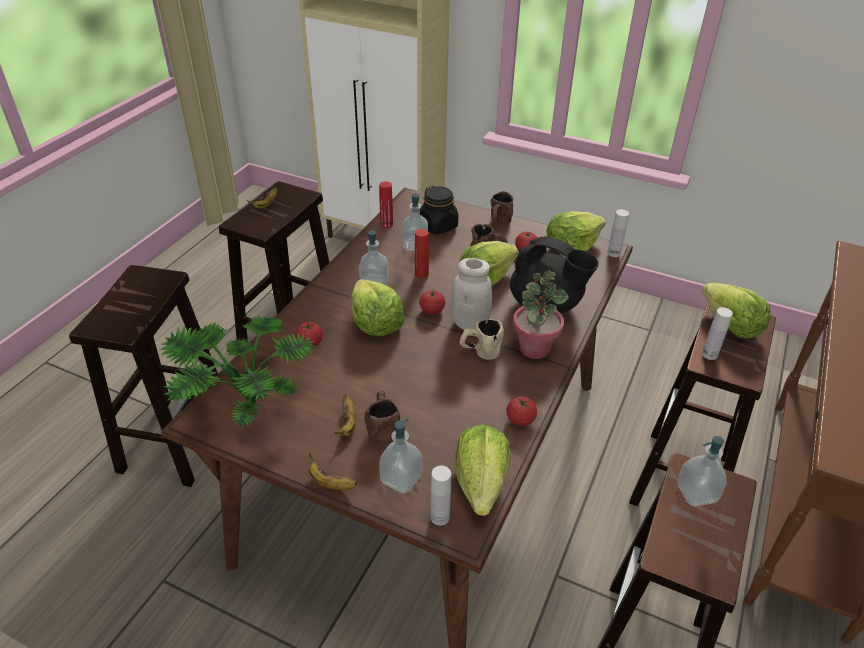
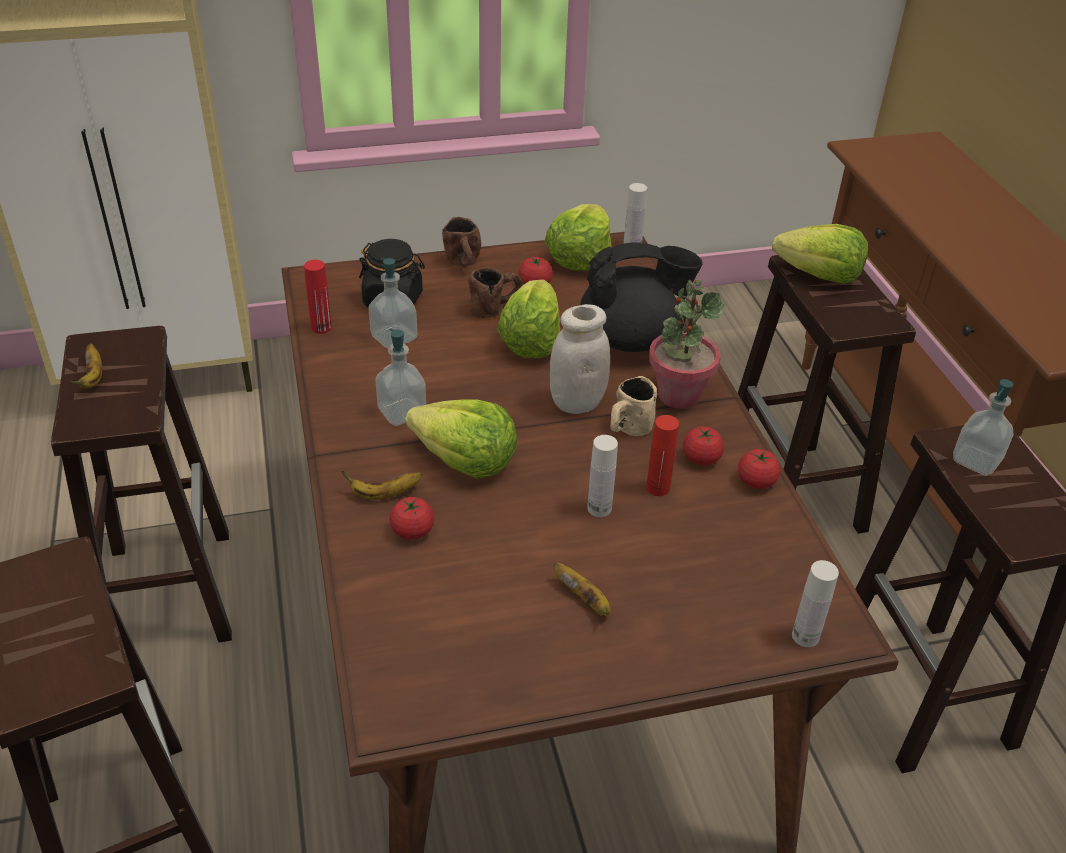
camera: 40 degrees left, 0 degrees up
(244, 402) = (422, 656): potted plant -> none
(330, 483) = (651, 681): banana -> banana (384, 494)
(382, 427) = (627, 579): brown mug -> none
(401, 479) = (718, 623): soap dispenser -> none
(421, 274) = (447, 371): red bottle -> red bottle (658, 488)
(432, 310) = (514, 409): tomato -> tomato (701, 458)
(481, 483) = (800, 574): lettuce -> none
(709, 354) = (835, 315): white bottle -> white bottle (599, 508)

